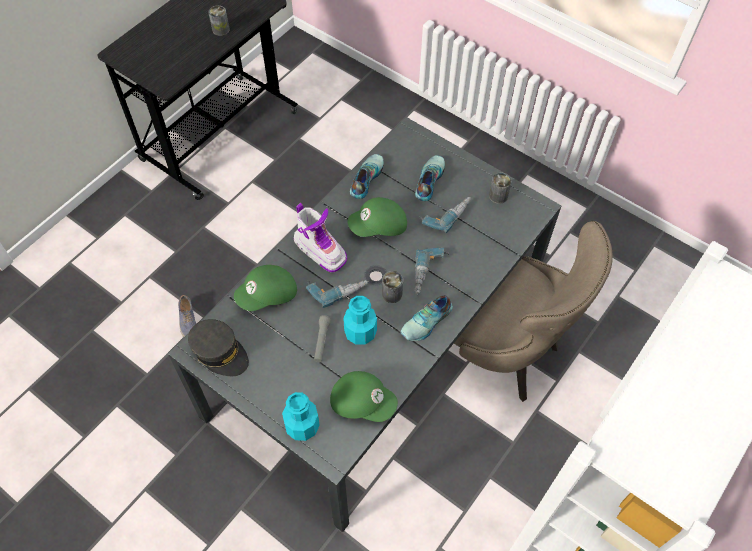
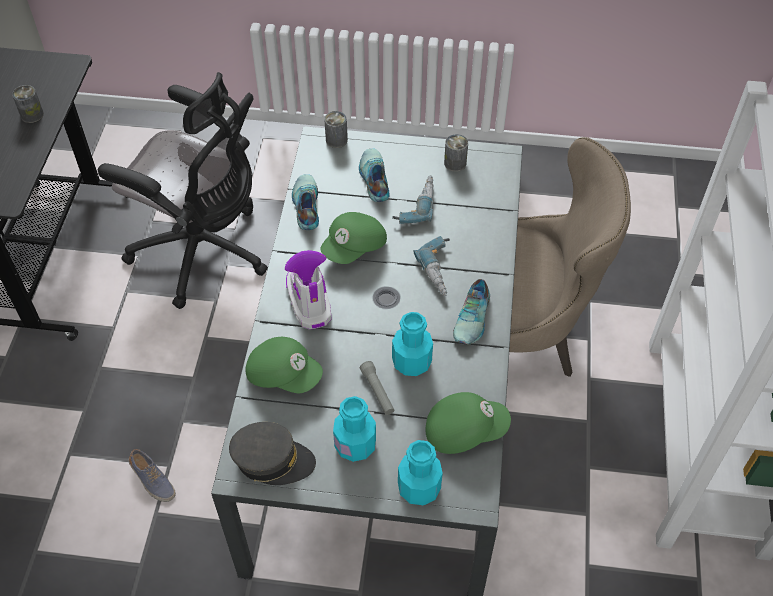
camera: 30 degrees left, 5 degrees down
(268, 295) = (284, 374): green cap -> green cap turned 90 degrees counterclockwise
(280, 371) = (355, 445): none -> turquoise bottle
(319, 175) = (202, 250): none -> office chair
(320, 250) = (308, 300): boot -> boot turned 120 degrees counterclockwise
(337, 288) = (355, 330): power drill -> none
(392, 294) = (417, 308): can -> can (336, 140)

